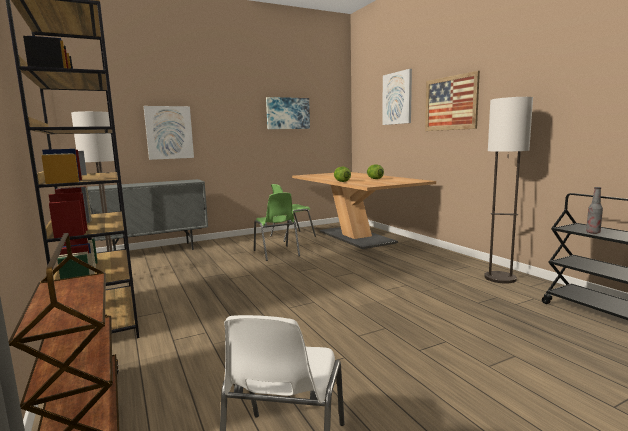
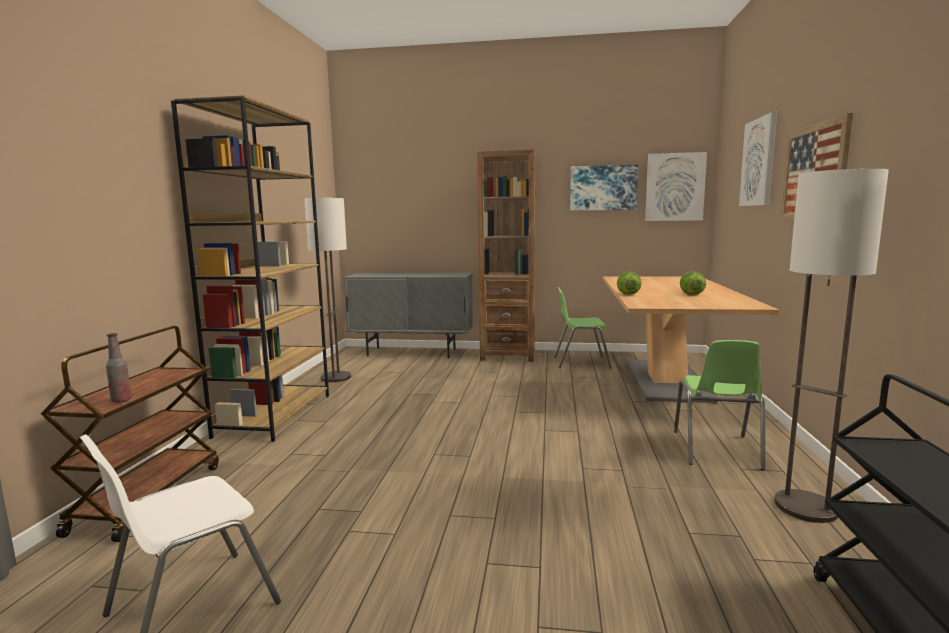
camera: 35 degrees right, 0 degrees up
(169, 132) = (443, 215): picture -> picture (675, 187)
(236, 240) = (508, 355): none -> brown bookcase
(276, 253) = (526, 382): green chair -> green chair (716, 450)
(593, 232) = (893, 466): bottle -> bottle (121, 400)

